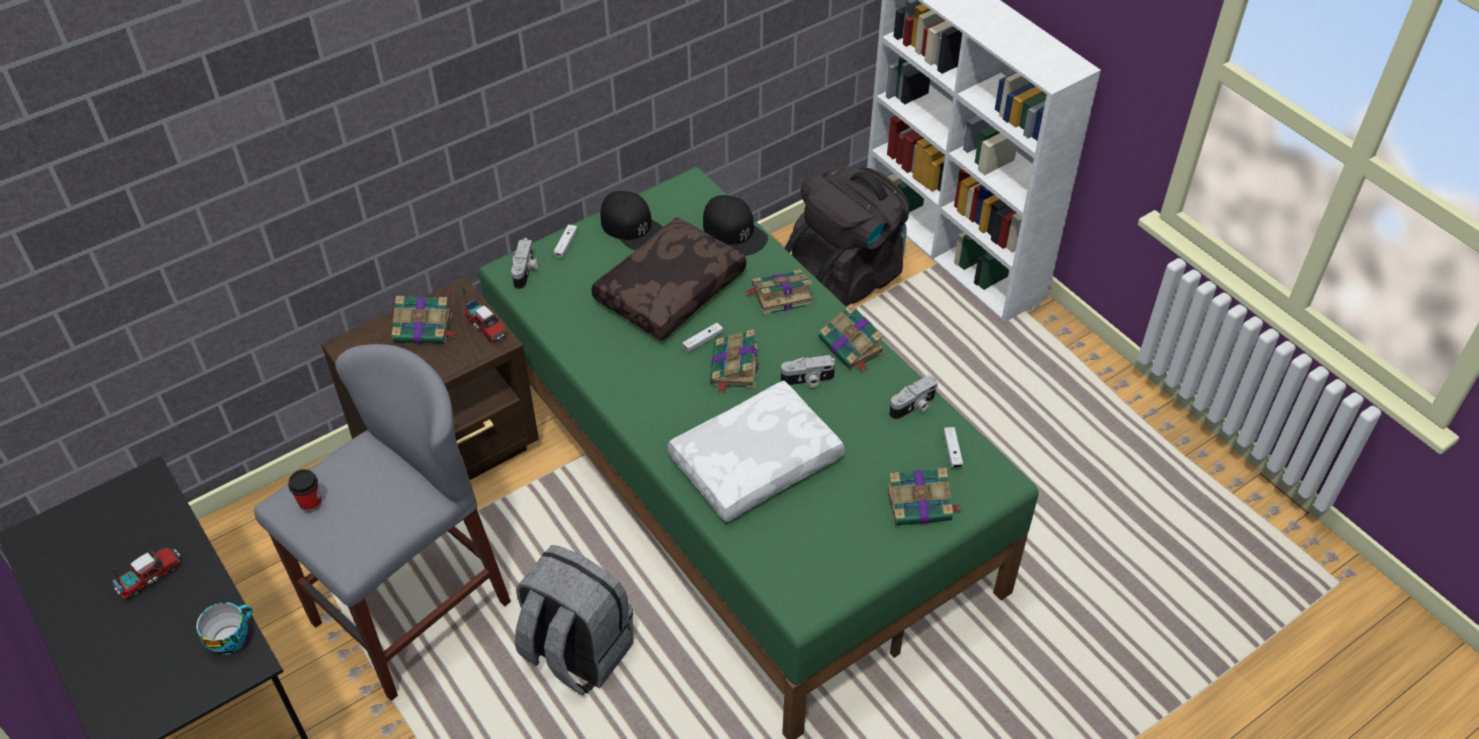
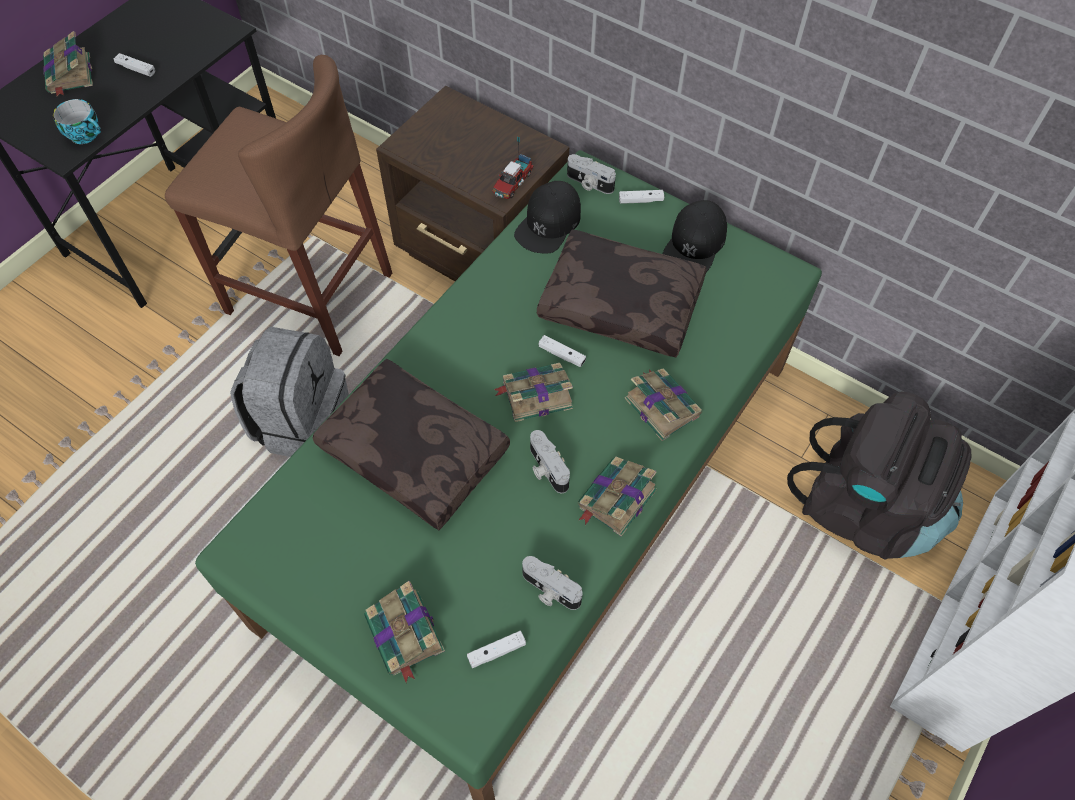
camera: 70 degrees right, 10 degrees up
(150, 577) = (136, 69): toy truck -> white game controller
(310, 503) = (243, 134): cup -> none
(410, 613) = (309, 293): grey stool -> brown stool
(424, 328) = (491, 142): book -> book (69, 74)
(526, 272) = (589, 183): camera -> camera turned 45 degrees clockwise
(734, 232) = (737, 333): black cap -> black cap (548, 223)
(755, 459) = (417, 451): white pillow -> brown pillow

